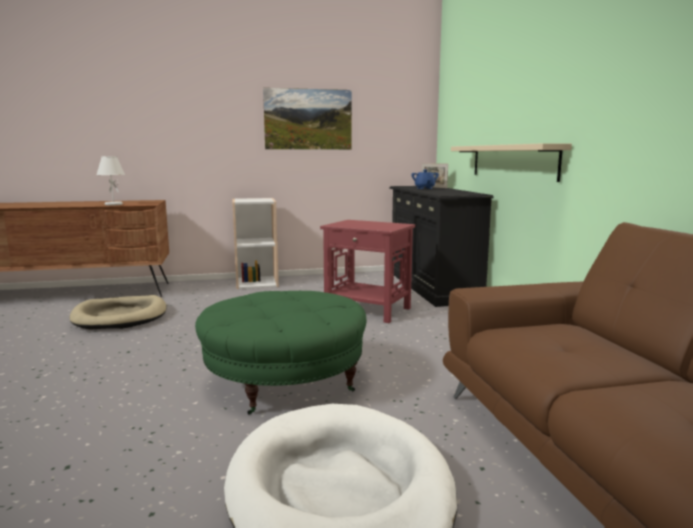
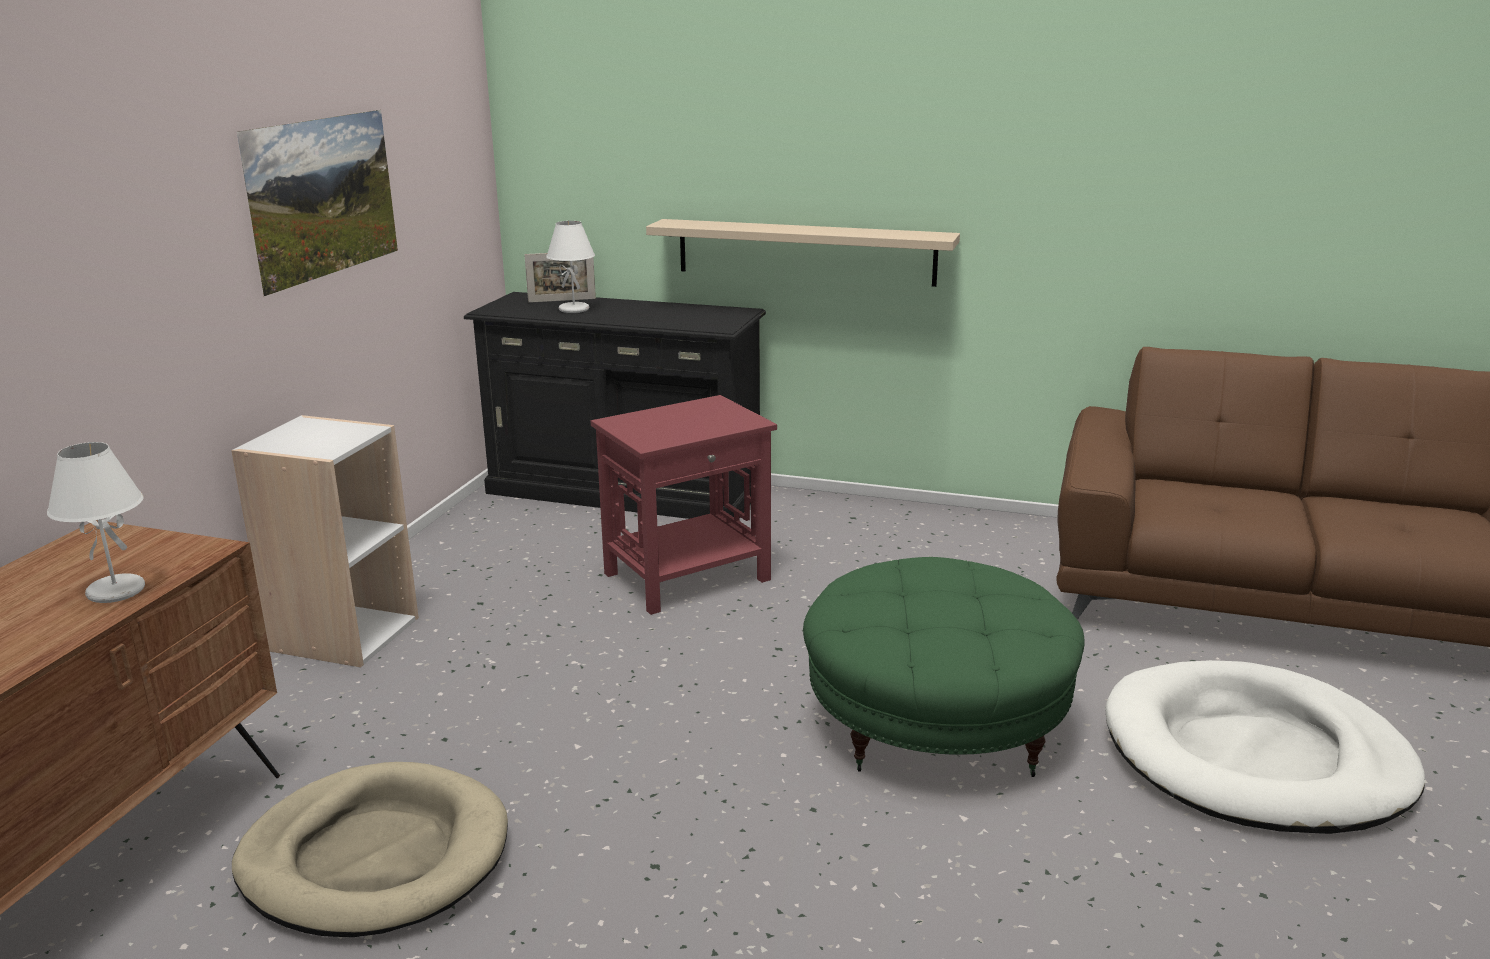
camera: 60 degrees left, 10 degrees up
(424, 188) = (574, 309): blue teapot -> white table lamp

